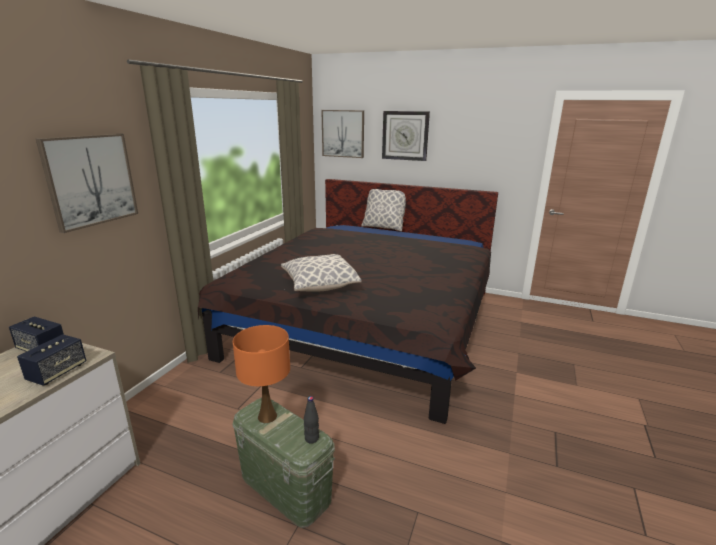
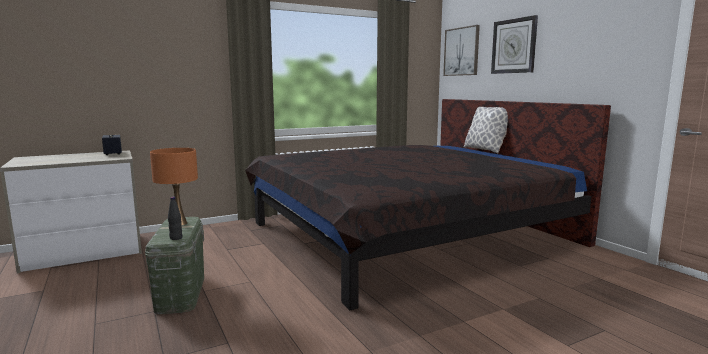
camera: 40 degrees right, 10 degrees down
(57, 372) = (96, 159): speaker -> none
(90, 180) = (180, 58): picture -> none
(320, 285) = (325, 164): pillow -> none

